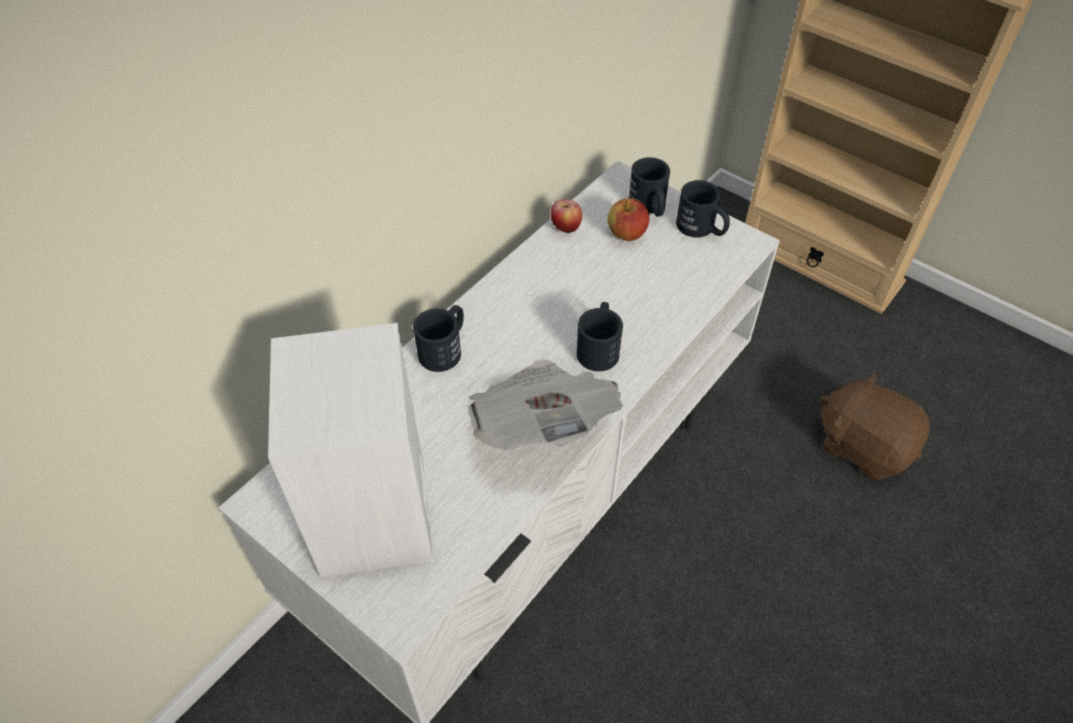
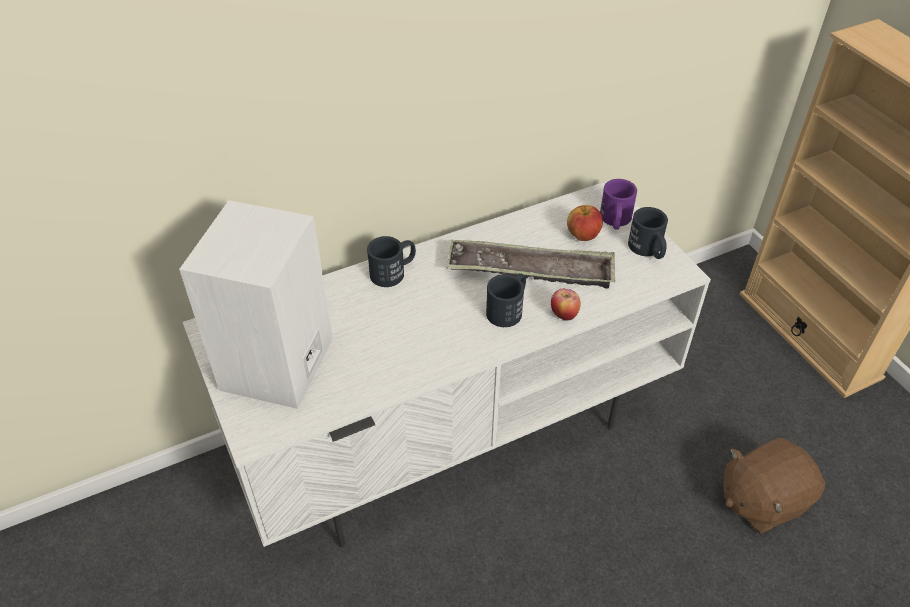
camera: 25 degrees right, 5 degrees down
(542, 425) = (430, 348): newspaper -> none
(565, 229) = (536, 217): apple -> apple (563, 315)
(596, 294) = (530, 271): none -> tray
(650, 206) = (615, 221): black mug -> purple mug
(863, 445) = (762, 500): brown plush toy -> brown plush toy turned 90 degrees counterclockwise

